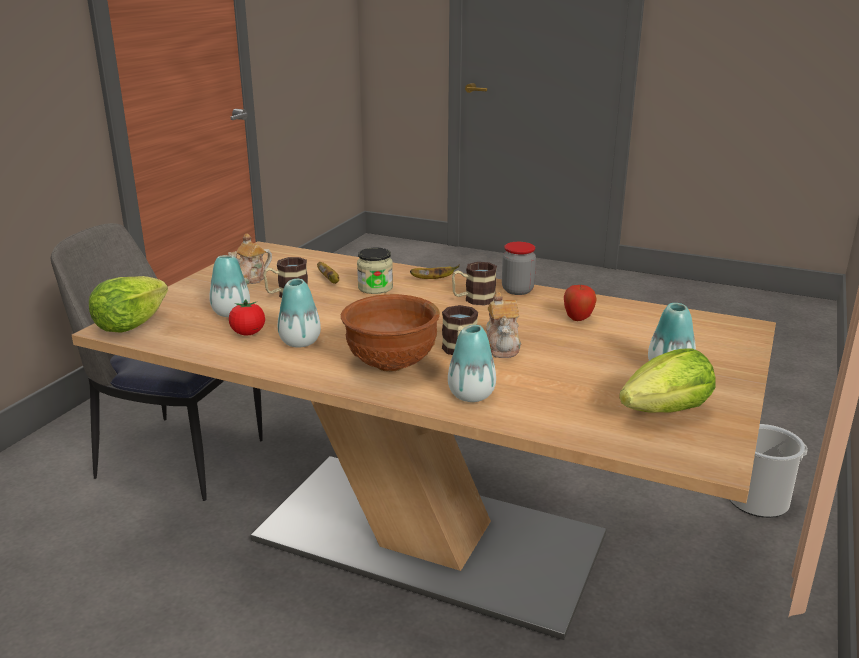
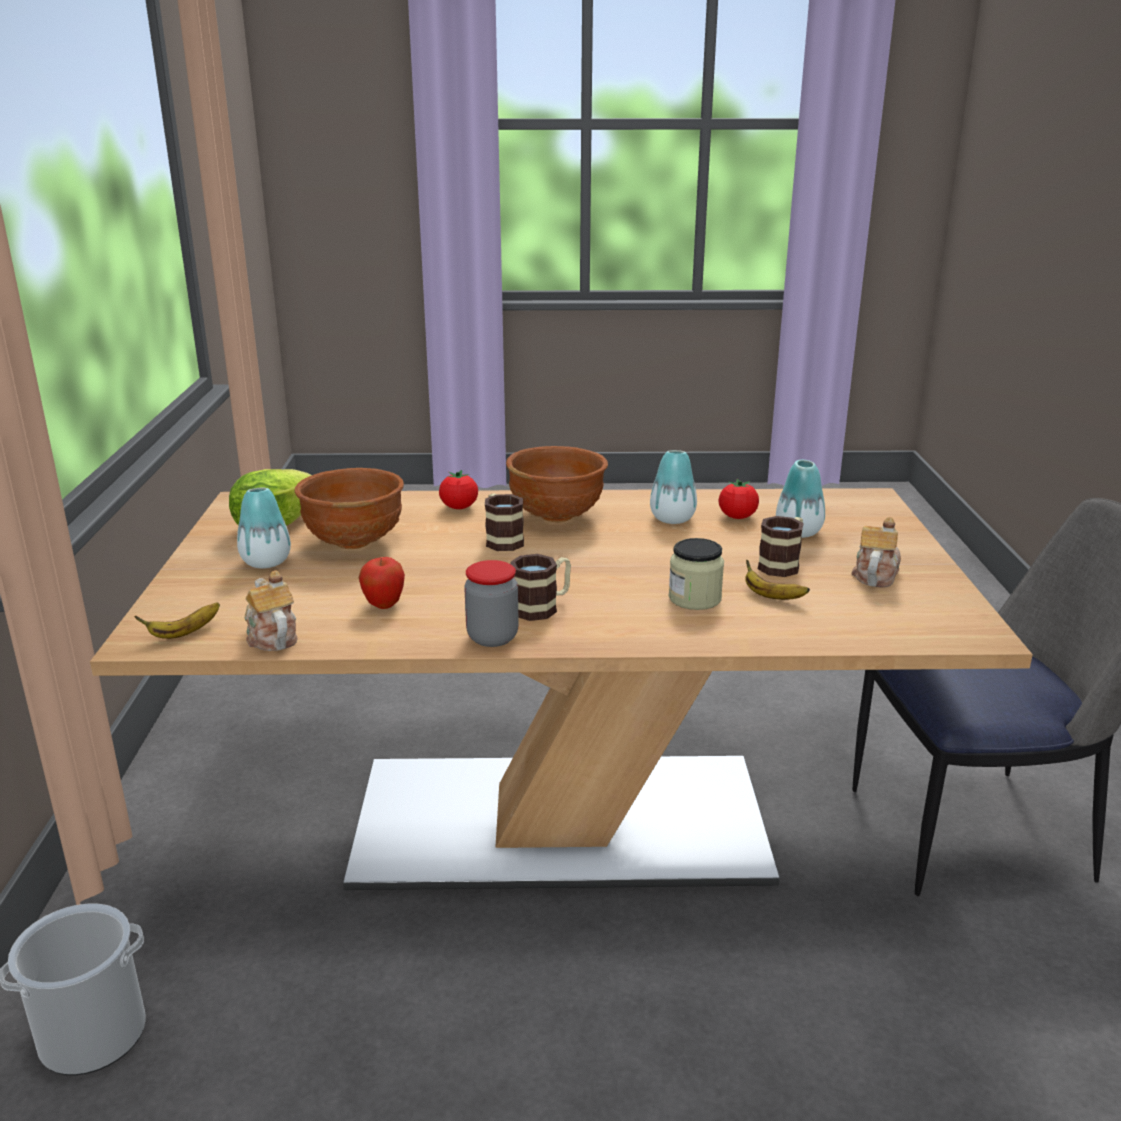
camera: 155 degrees right, 0 degrees up
(130, 325) = (863, 503): lettuce -> none
(433, 279) = (634, 631): banana -> banana (184, 633)
(471, 395) = (459, 507): vase -> tomato
(503, 346) = (459, 554): teapot -> teapot (271, 637)
(588, 374) = (355, 542): none -> brown bowl

